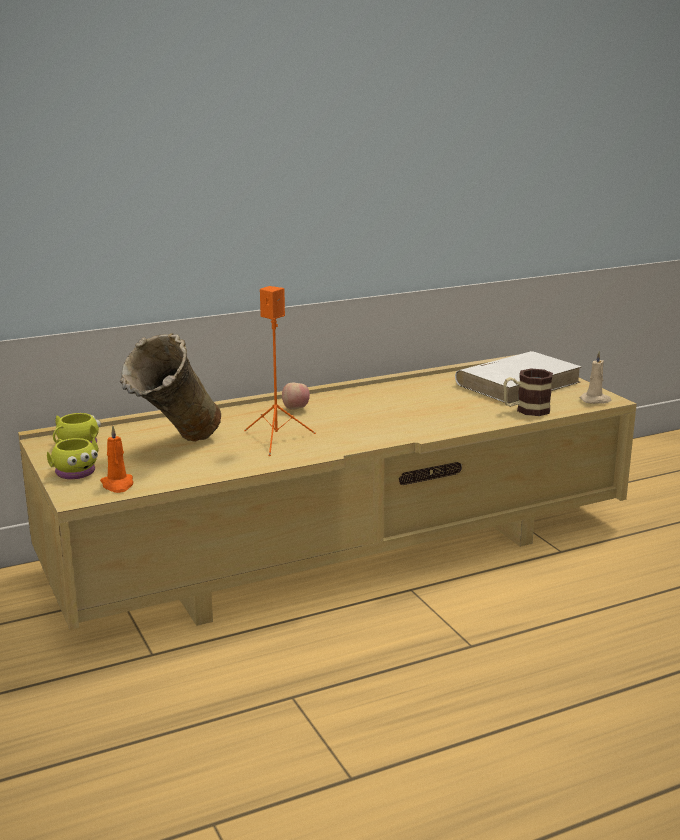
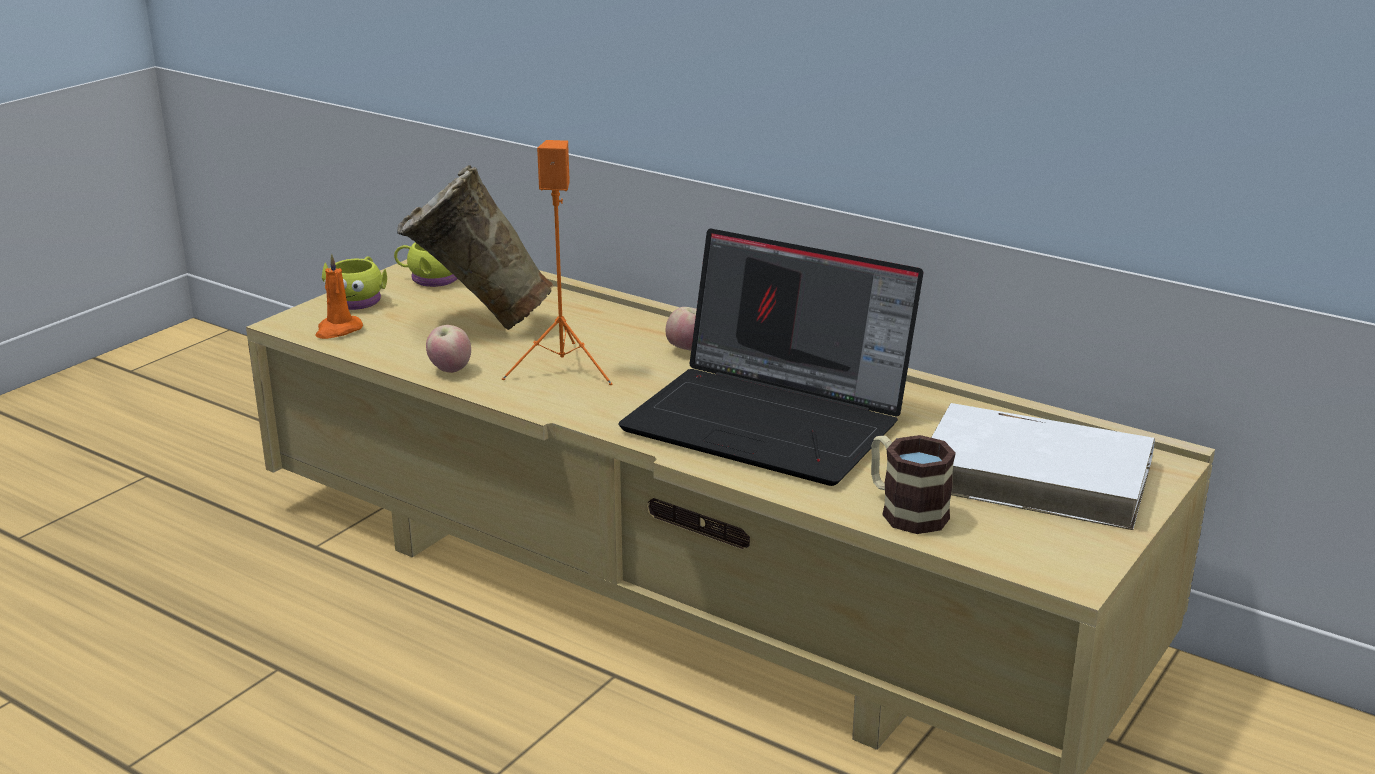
camera: 60 degrees right, 5 degrees up
(235, 465) = (450, 370): none -> apple
(406, 411) = (772, 421): none -> laptop
(595, 400) = (1049, 564): beige candle -> none

